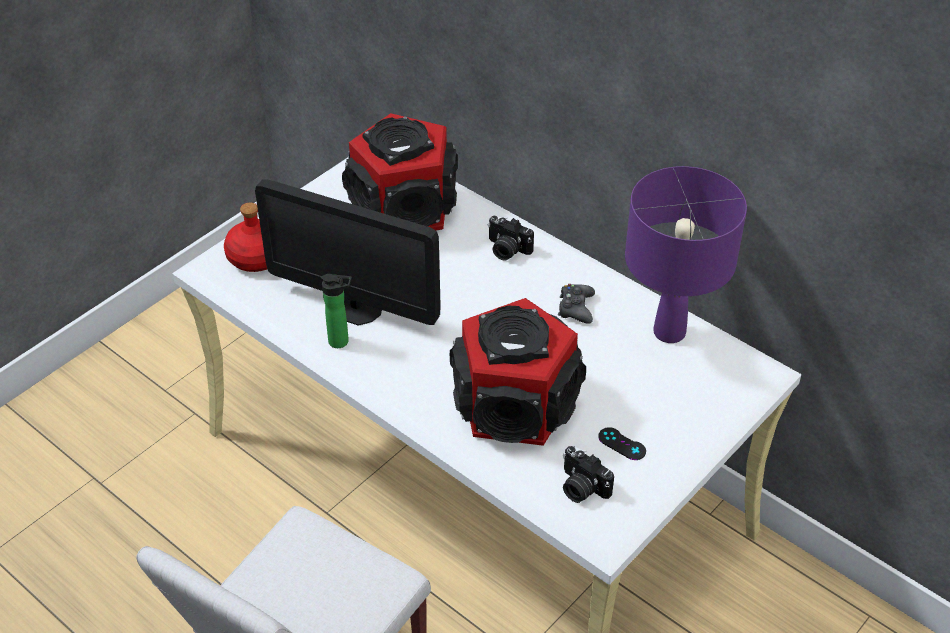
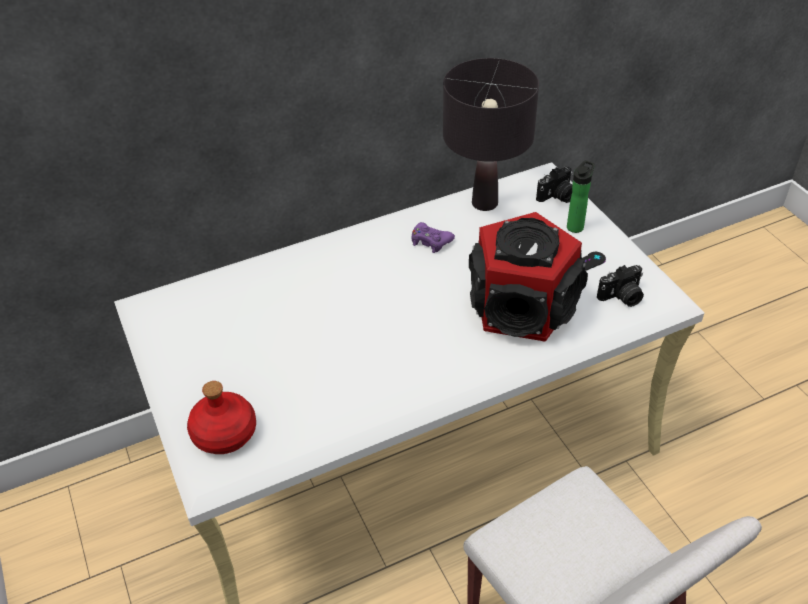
camera: 65 degrees left, 0 degrees up
(342, 341) = (385, 397): bottle -> bottle (576, 226)
(356, 307) = (346, 375): monitor -> none
(406, 210) = (239, 306): speaker -> none
(506, 250) = (337, 259): camera -> camera (557, 196)
(576, 308) = (430, 241): black game controller -> purple game controller
(669, 332) = (485, 203): purple table lamp -> black table lamp

